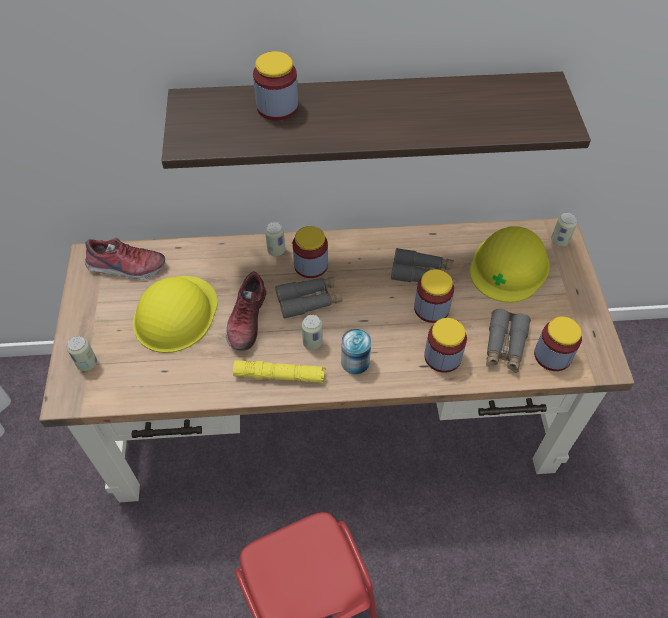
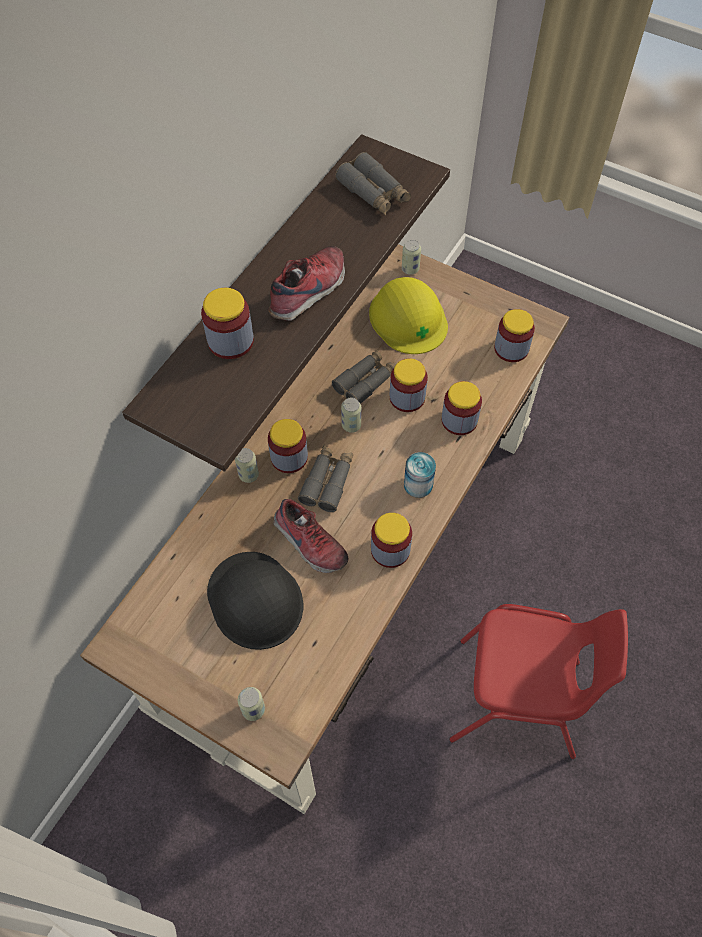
camera: 55 degrees left, 5 degrees up
(126, 268) = (160, 617): shoe -> shoe (310, 291)
(175, 314) = (255, 600): yellow hard hat -> black hard hat
(280, 376) = (390, 550): yellow flashlight -> jar
(312, 342) = (374, 505): can -> can (351, 425)
(504, 346) = (480, 372): grey binoculars -> grey binoculars (374, 193)

